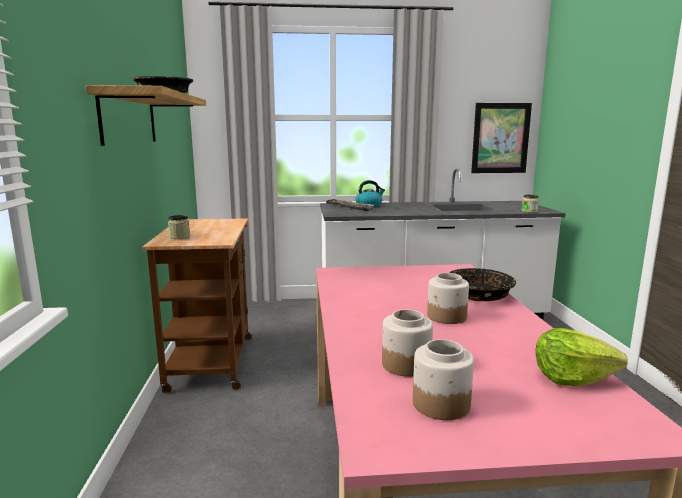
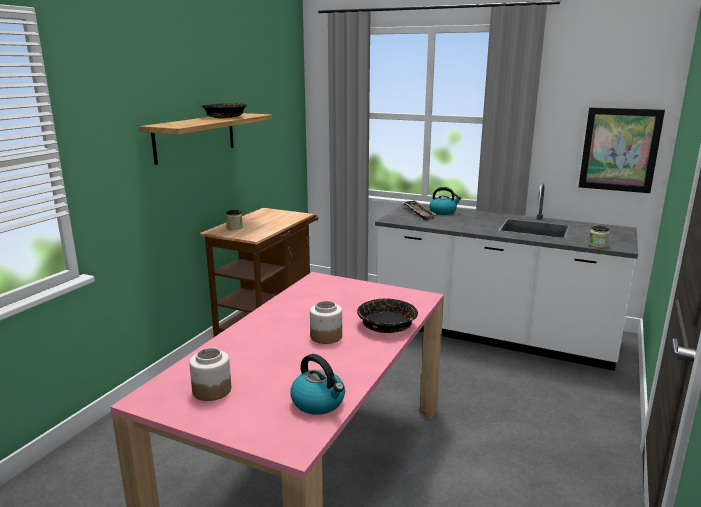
camera: 30 degrees right, 5 degrees up
(405, 364) = (236, 361): jar -> none
(572, 377) = (319, 402): lettuce -> kettle

